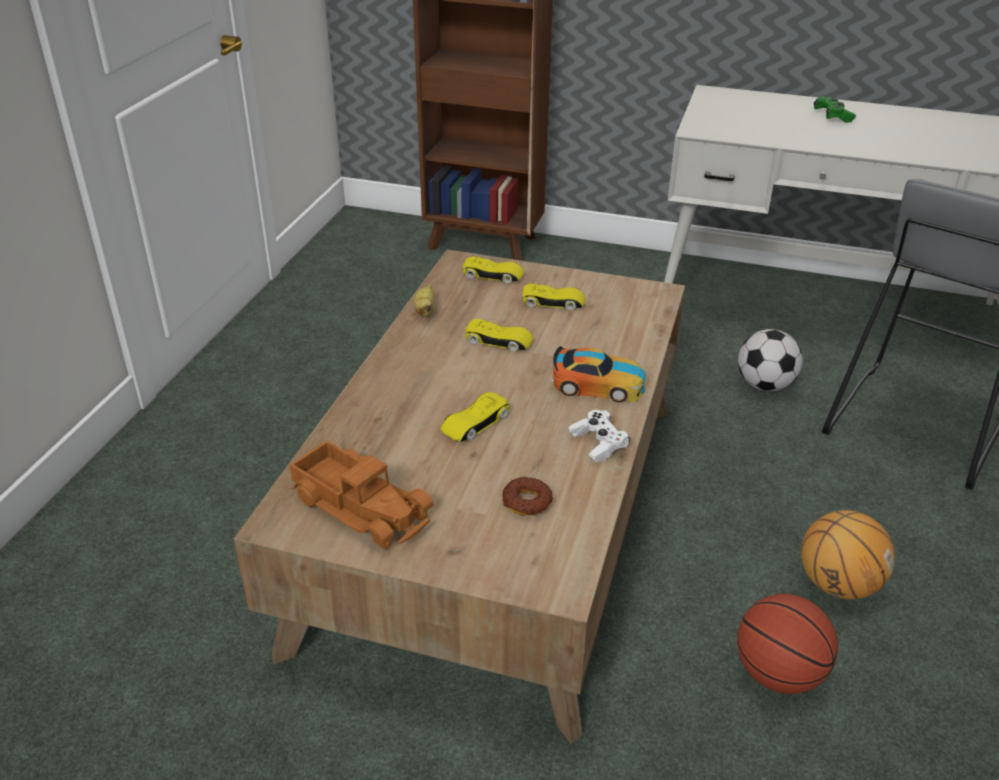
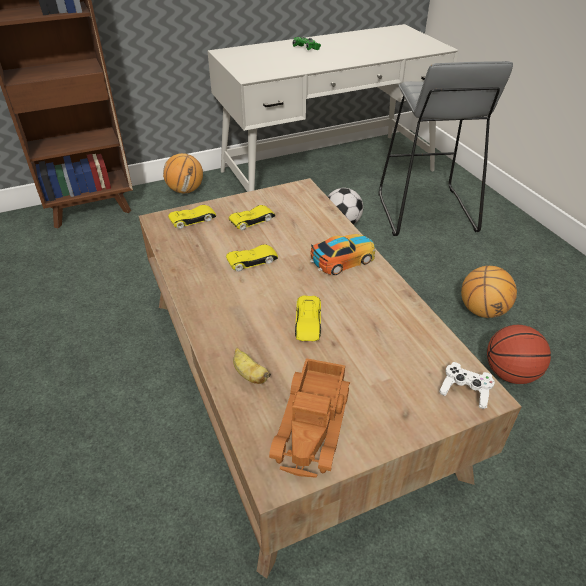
camera: 40 degrees left, 5 degrees up
(362, 506) = (314, 424): toy truck -> toy truck turned 105 degrees clockwise
(425, 310) = (178, 264): banana -> banana (249, 375)
(527, 501) = (401, 354): donut -> none
(598, 444) = (389, 295): white game controller -> white game controller (465, 391)
(607, 263) = (186, 190): none -> basketball

